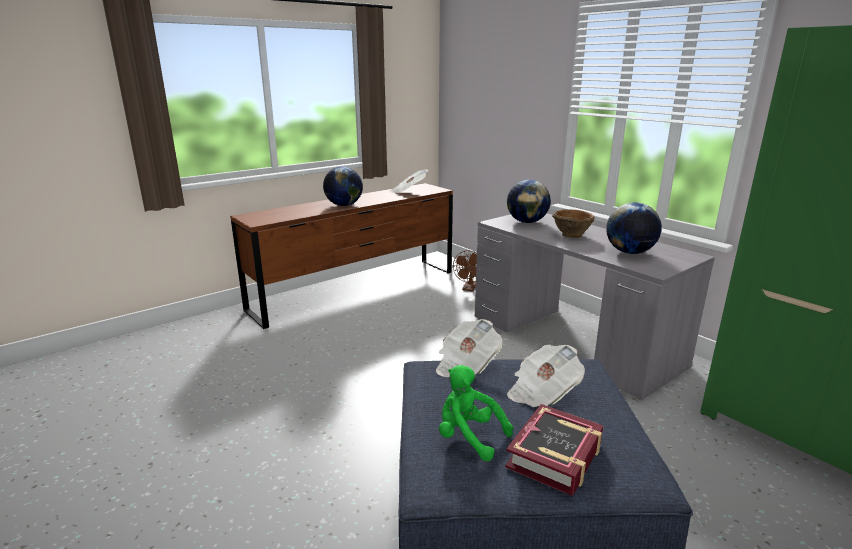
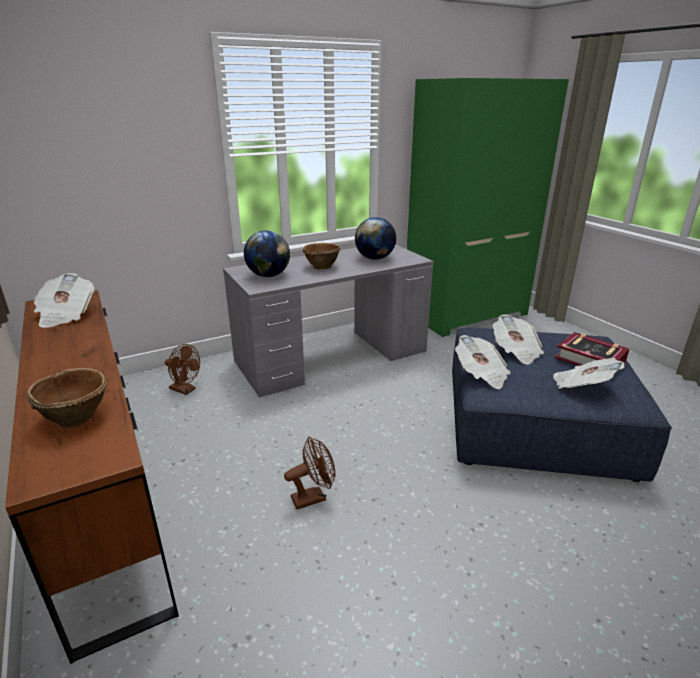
camera: 80 degrees left, 5 degrees up
(293, 212) = (77, 417): none -> brown bowl
(344, 205) = (86, 367): globe -> none
(356, 355) = (313, 497): none -> brown fan
(469, 437) = (582, 386): green plush toy -> newspaper

